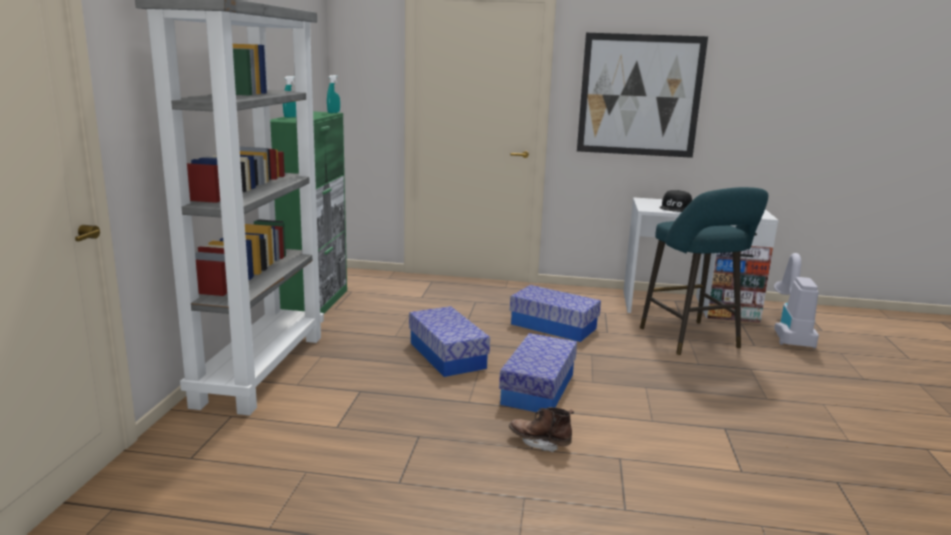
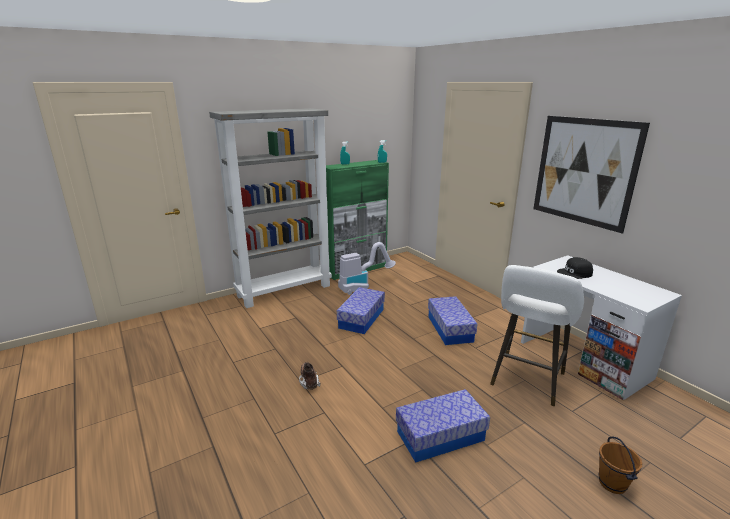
camera: 50 degrees right, 5 degrees up
(538, 388) = (365, 357): storage box -> storage box (440, 436)
(692, 340) = (526, 381): turquoise stool -> white stool
(789, 333) = (634, 421): vacuum cleaner -> vacuum cleaner (363, 286)
(855, 376) = (612, 483): none -> brown bucket

